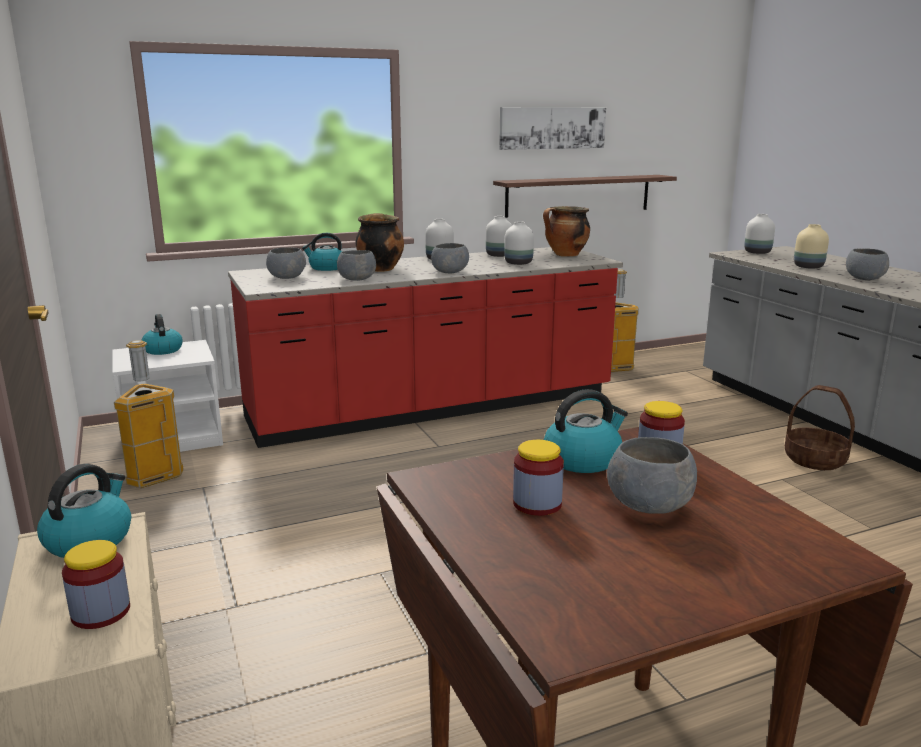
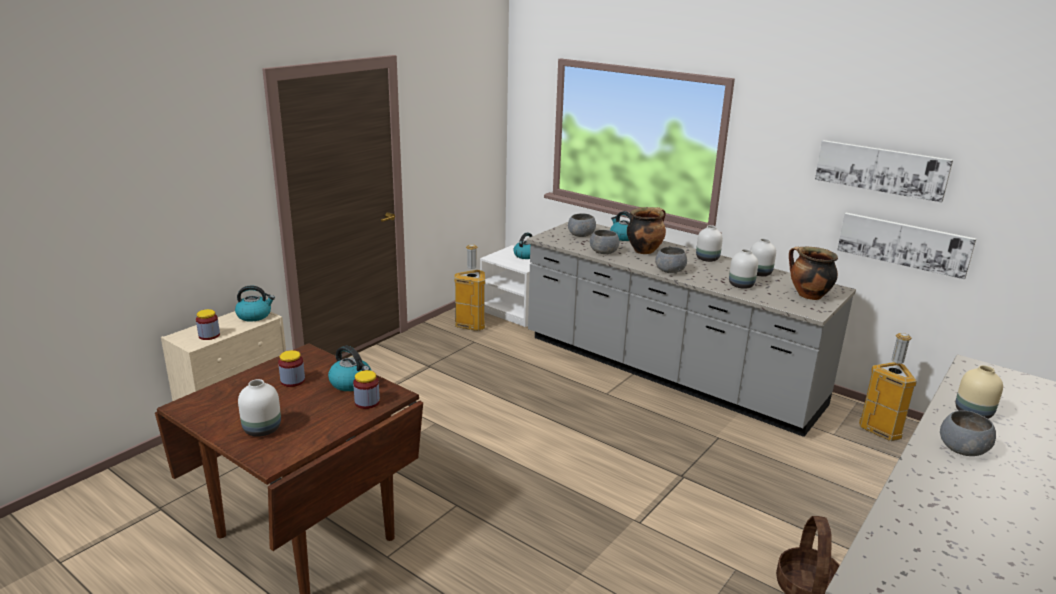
camera: 60 degrees right, 5 degrees up
(432, 407) = (667, 372): red counter -> grey counter
(578, 195) = (904, 244): shelf -> picture
(649, 504) = (306, 407): grey bowl -> none
(757, 252) = (1008, 379): white vase -> white vase (263, 429)

